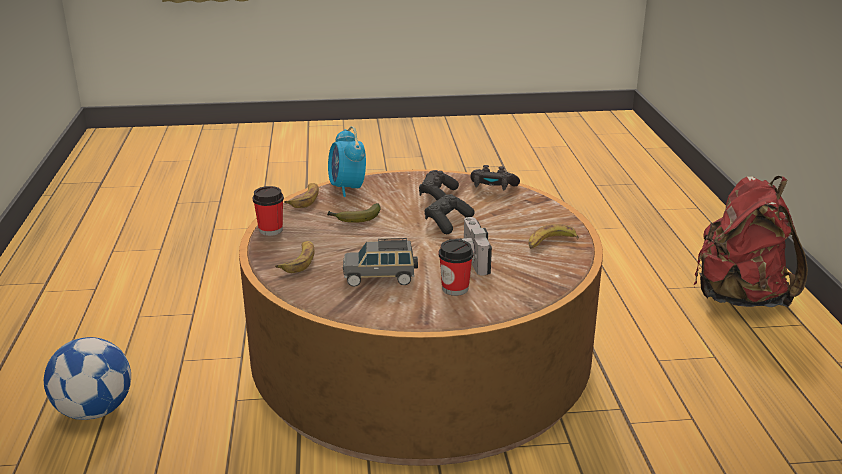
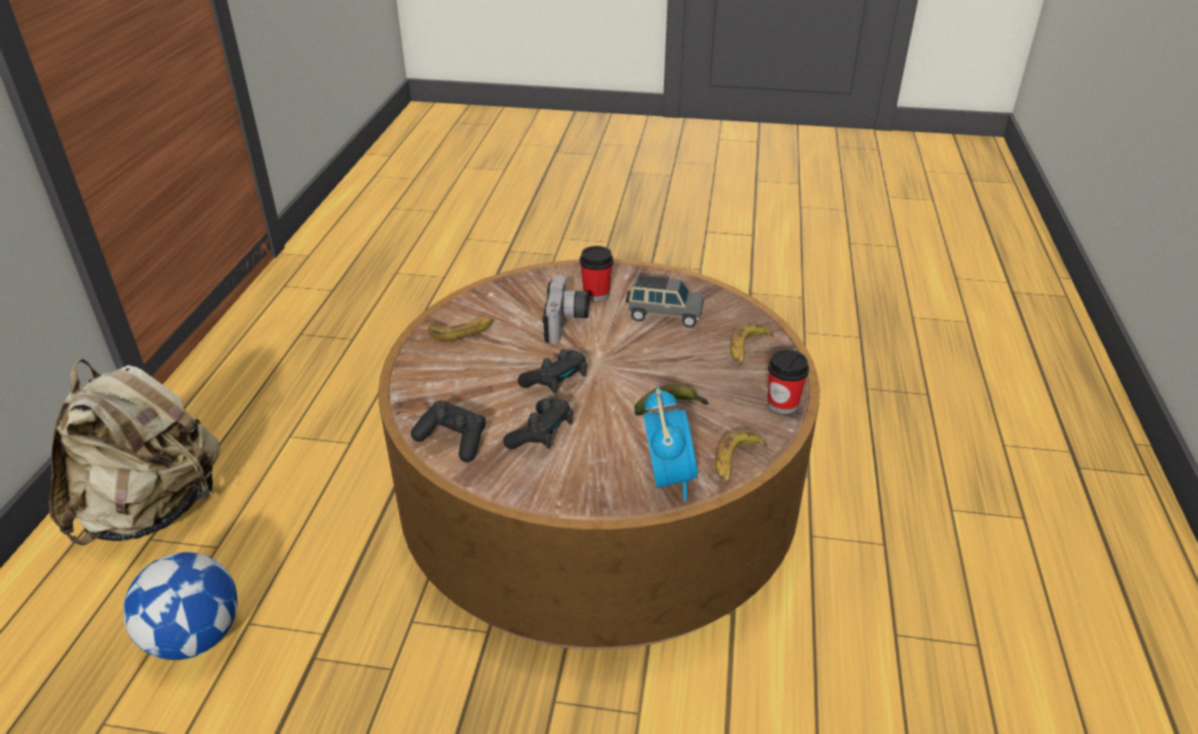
camera: 165 degrees left, 10 degrees up
(95, 410) = (959, 490): football -> football (195, 638)
(739, 297) = (153, 511): red backpack -> beige backpack

